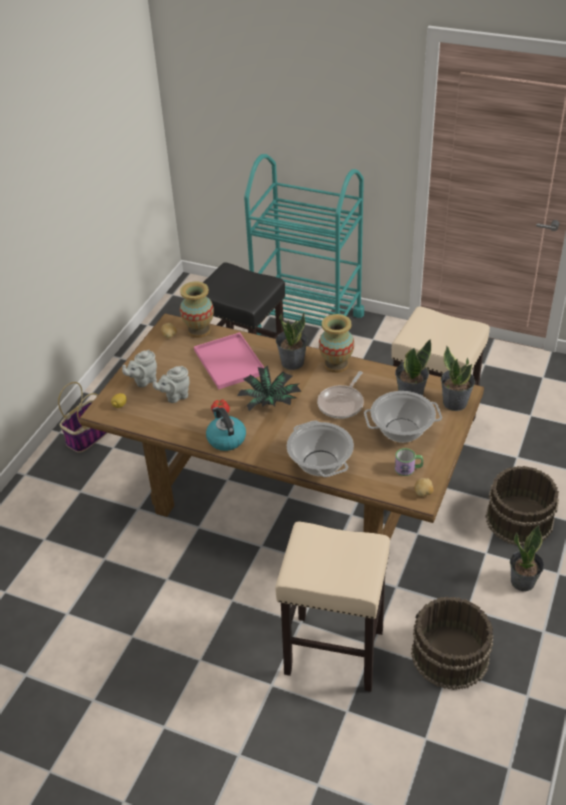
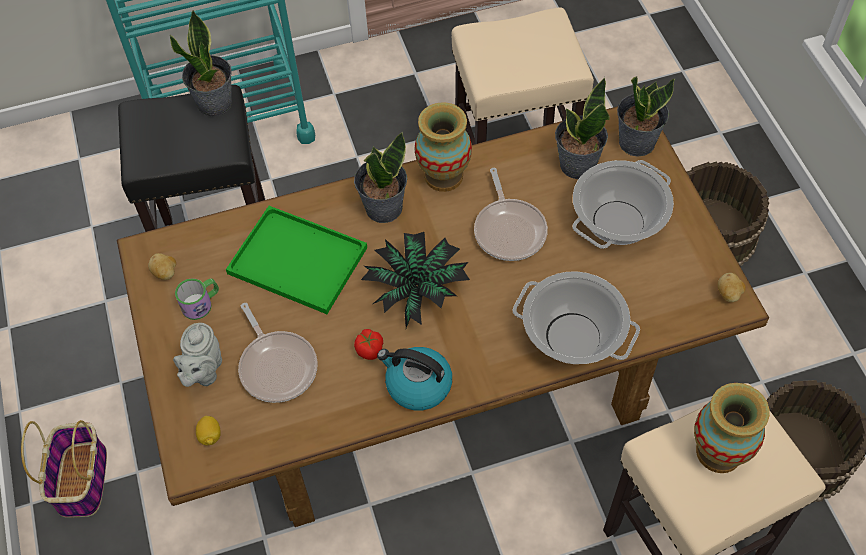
camera: 40 degrees left, 15 degrees up
(175, 396) = (277, 366): grey teapot -> frying pan
(199, 330) = (201, 237): vase -> vase (718, 451)
(228, 361) = (294, 261): pink tray -> green tray
(408, 468) = (679, 271): mug -> mug (201, 303)
(523, 582) = (783, 308): potted plant -> potted plant (215, 103)

